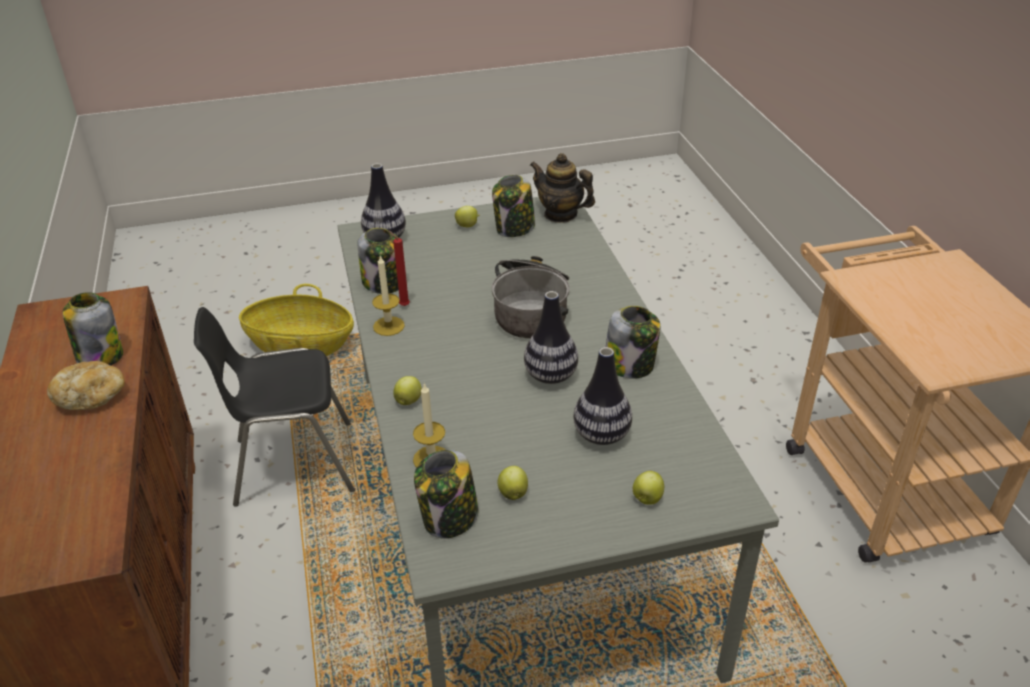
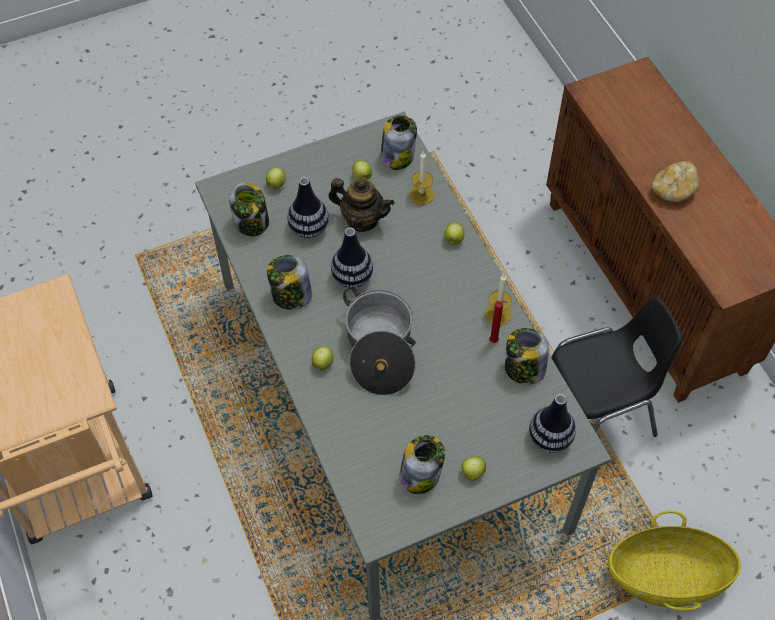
camera: 170 degrees right, 20 degrees up
(100, 356) = (698, 226): jar -> jar (252, 222)
(561, 214) = (375, 509): teapot -> teapot (362, 219)
(597, 306) = (323, 363): none -> apple

